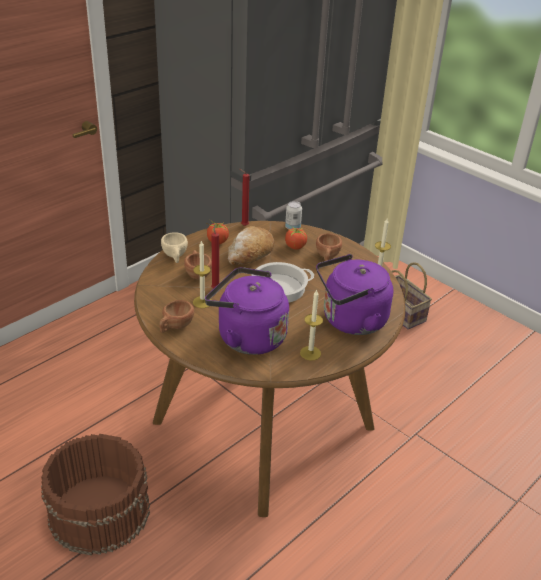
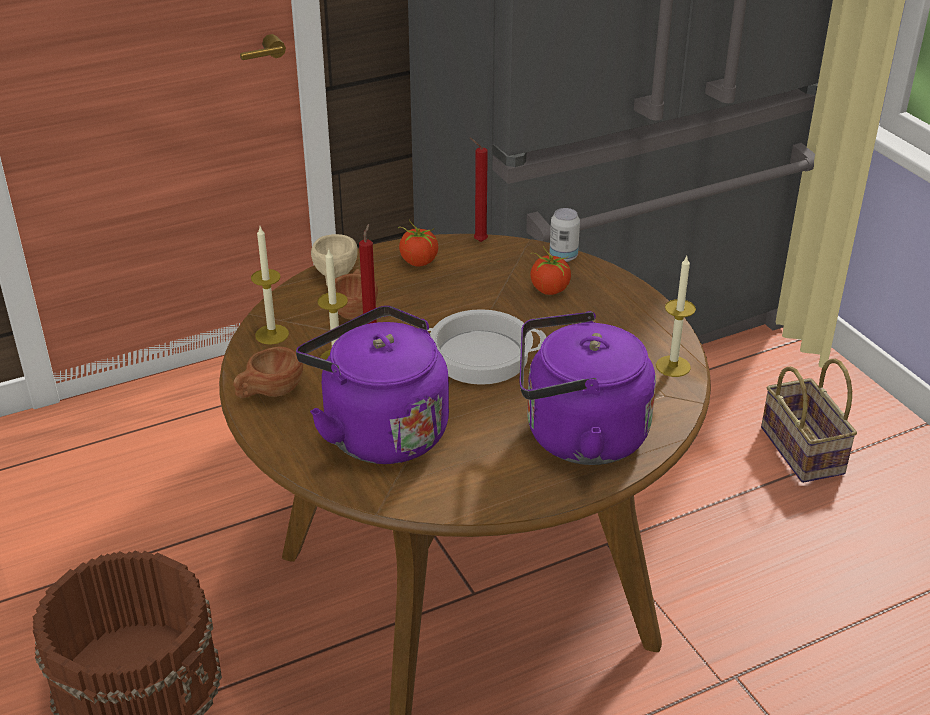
camera: 20 degrees right, 0 degrees up
(250, 254) = (463, 290): bread -> none
(310, 353) = (473, 479): candle -> candle (272, 334)
(327, 257) = (597, 317): brown cup -> none

